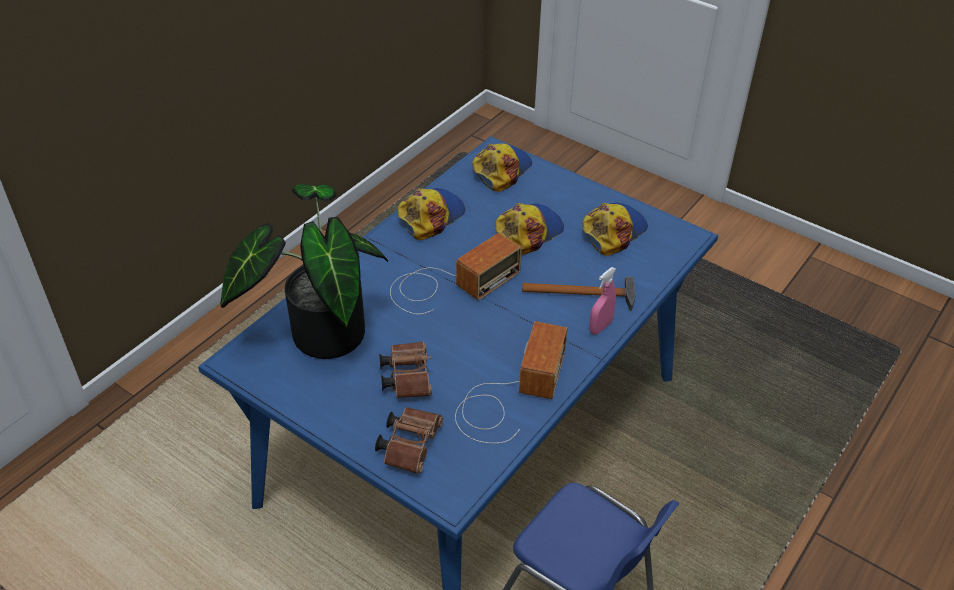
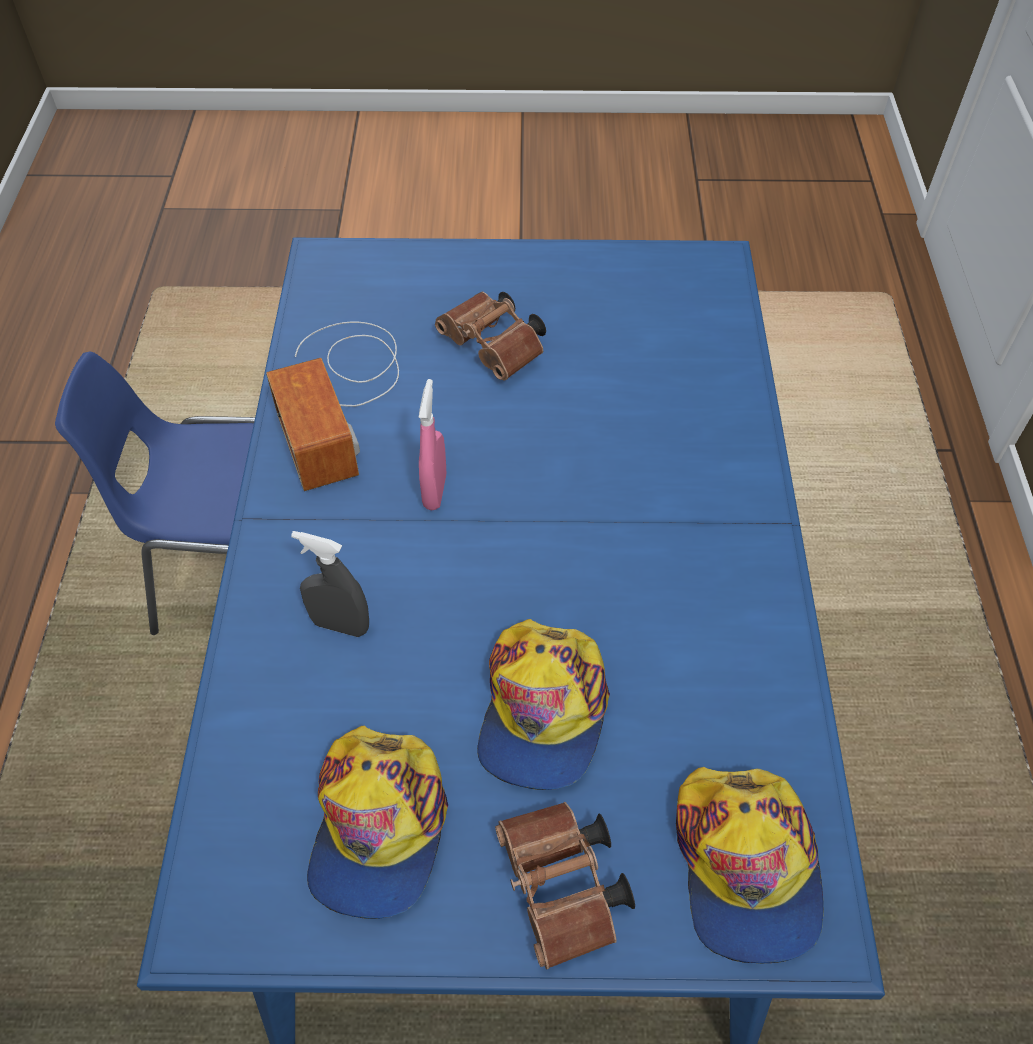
camera: 145 degrees right, 10 degrees up
(320, 332) = (665, 342): potted plant -> none
(411, 445) = (415, 282): brown binoculars -> brown binoculars (563, 891)
(430, 216) = (744, 634): cap -> none
(449, 284) = (573, 512): radio -> none
(584, 294) = (340, 625): hammer -> grey spray bottle
(600, 327) = (275, 573): pink spray bottle -> pink spray bottle (435, 491)

